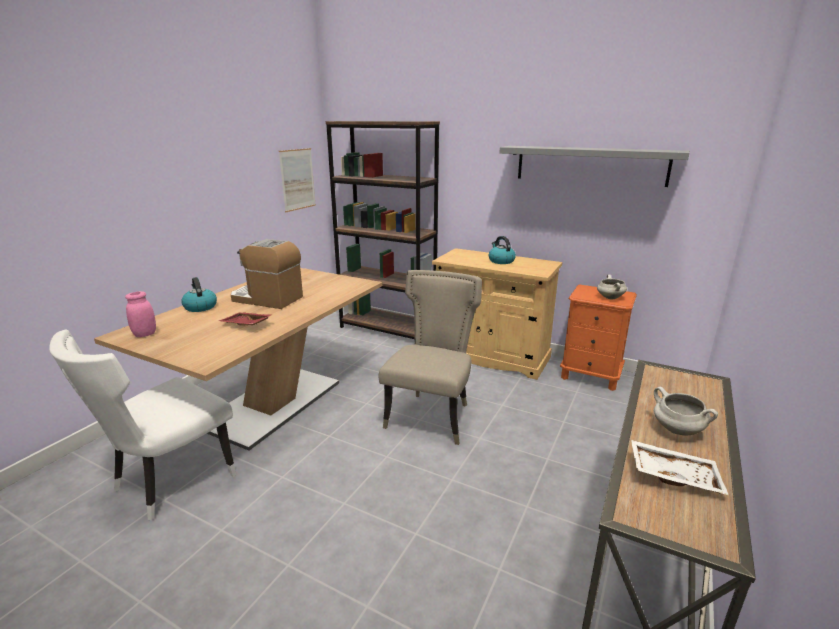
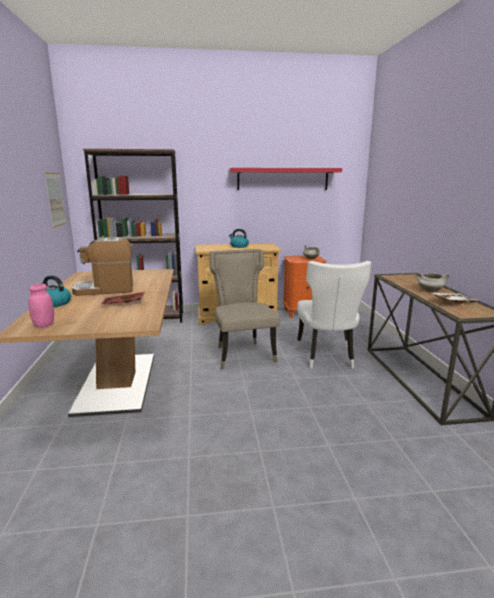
camera: 35 degrees left, 5 degrees down
(169, 482) = (101, 452): white chair -> white chair (327, 358)
(590, 165) = (283, 179): grey shelf -> red shelf

